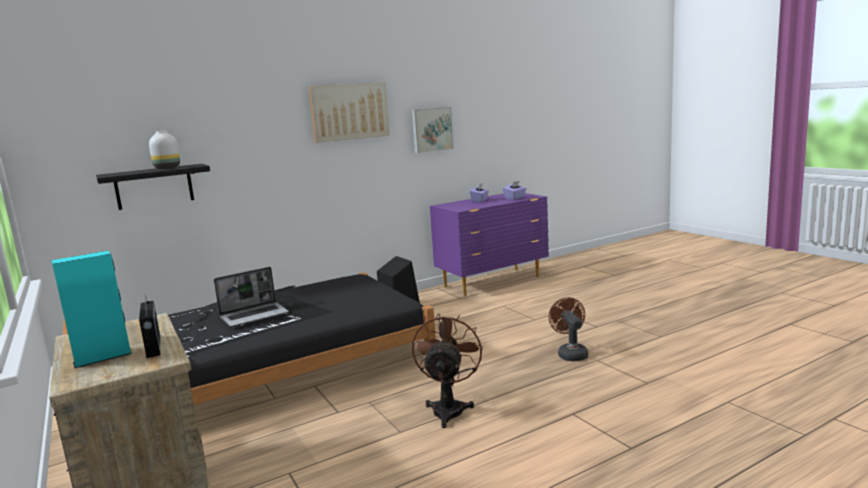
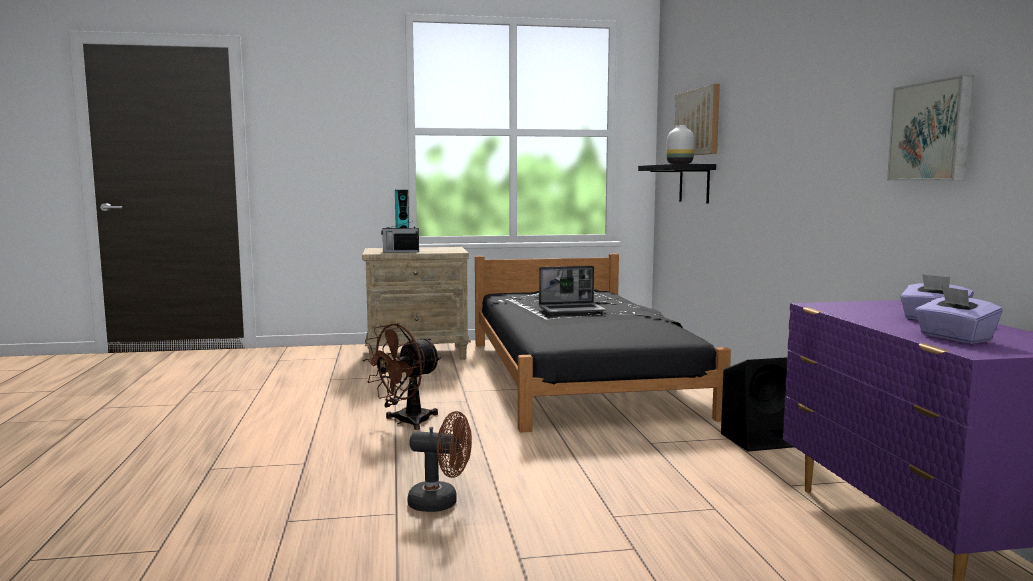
camera: 110 degrees right, 5 degrees down
(255, 315) = (572, 309): laptop -> laptop turned 90 degrees counterclockwise
(349, 112) = (824, 98): picture -> picture (698, 122)
(449, 408) = (405, 422): brown fan -> brown fan turned 105 degrees clockwise

